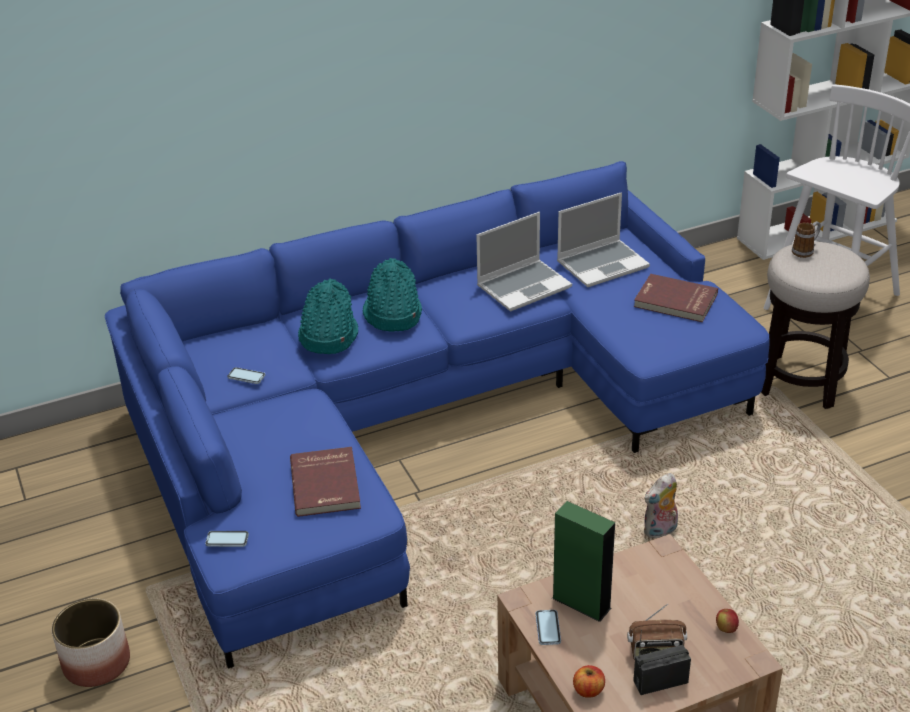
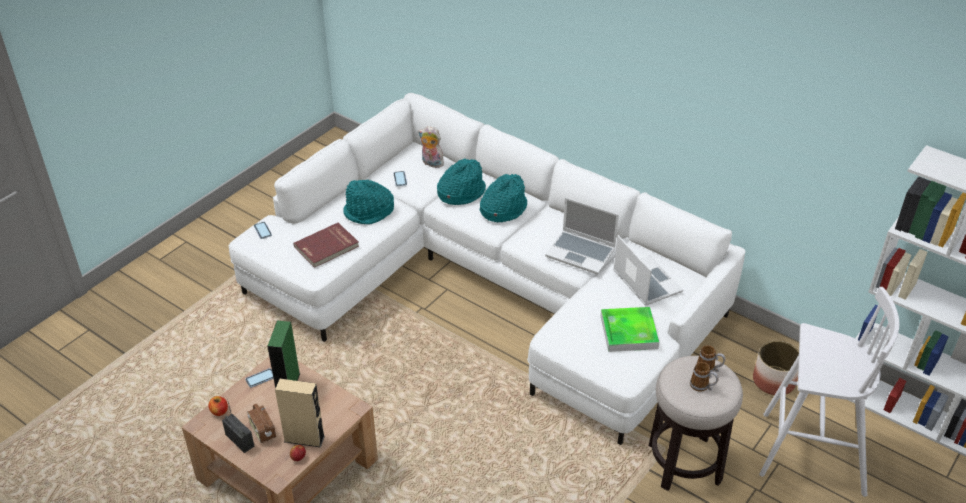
camera: 60 degrees right, 5 degrees up
(97, 662) = (224, 247): planter -> planter (774, 381)
(287, 424) = (369, 212): none -> turquoise hat
(421, 421) = (490, 284): blue sofa -> white sofa
(603, 264) = (645, 281): laptop -> laptop turned 150 degrees counterclockwise
(660, 531) = (459, 433): plush toy -> plush toy (431, 163)
(675, 301) = (628, 332): red book -> tray
(693, 613) = (304, 438): none -> beige speaker
(829, 262) = (702, 387): none -> mug

